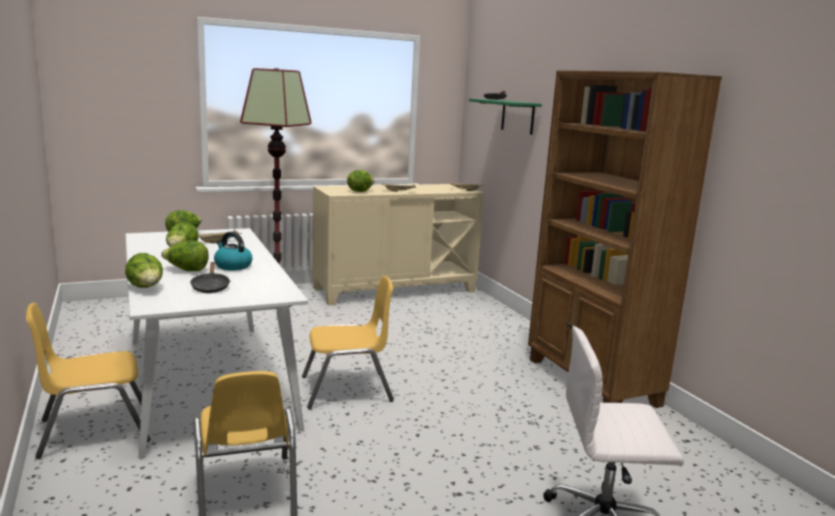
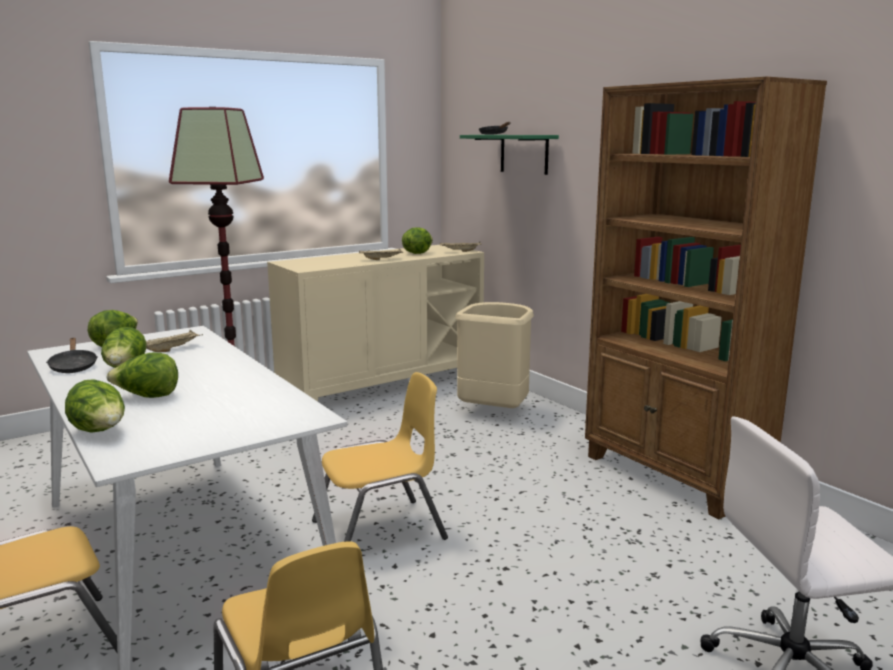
camera: 10 degrees left, 0 degrees up
(210, 287) = (196, 418): black frying pan -> black frying pan (73, 366)
(232, 266) = (210, 382): kettle -> none
(359, 191) = (332, 263): lettuce -> lettuce (417, 253)
(472, 319) = (494, 412): none -> beige trash can

